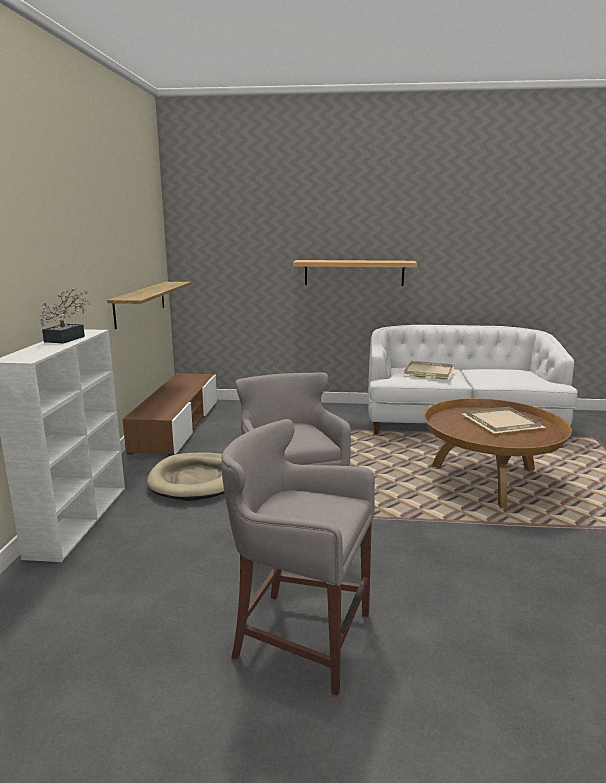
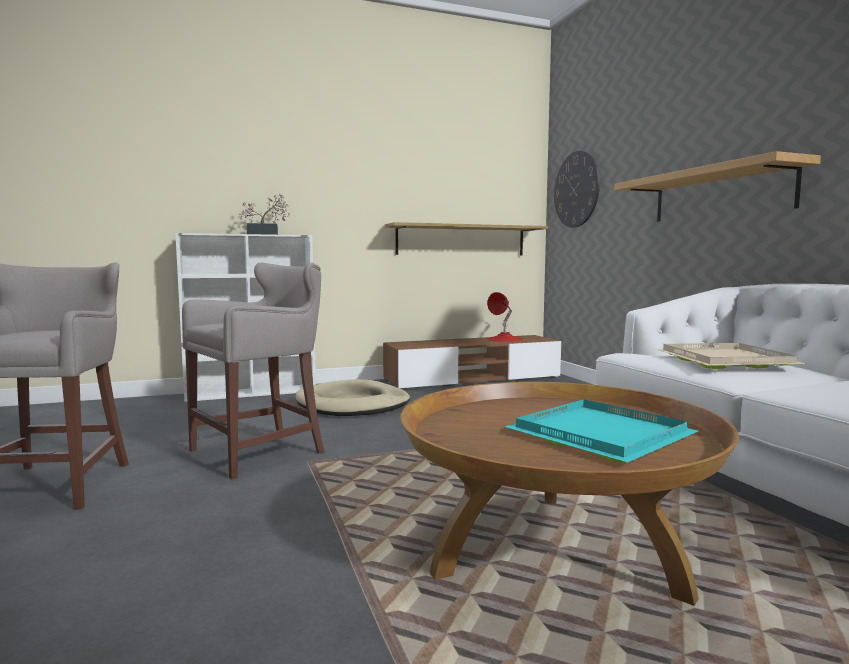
camera: 65 degrees right, 10 degrees down
(182, 384) = (504, 339): none -> red table lamp
(211, 251) = (576, 189): none -> wall clock
(500, 422) = (599, 434): beige tray -> turquoise tray

